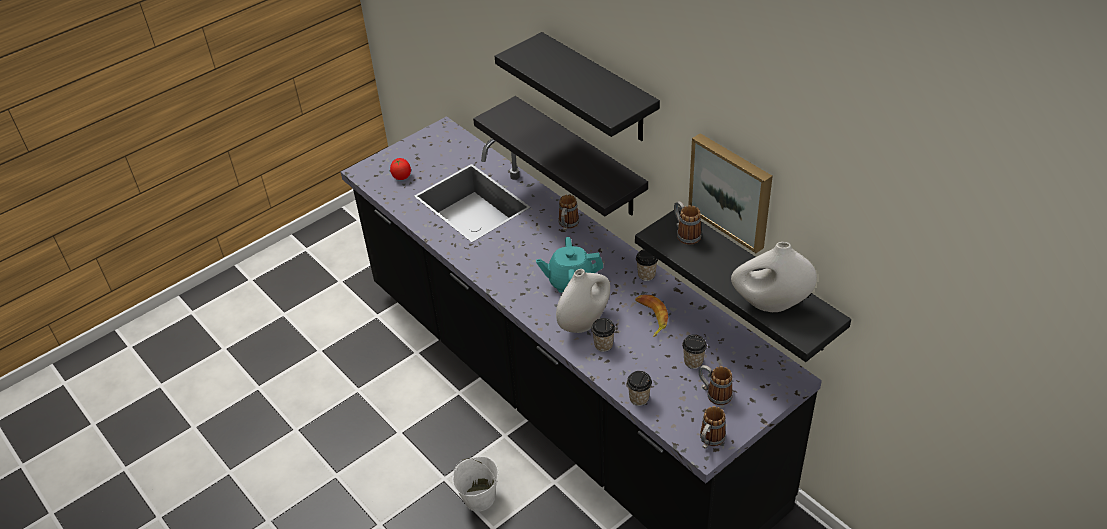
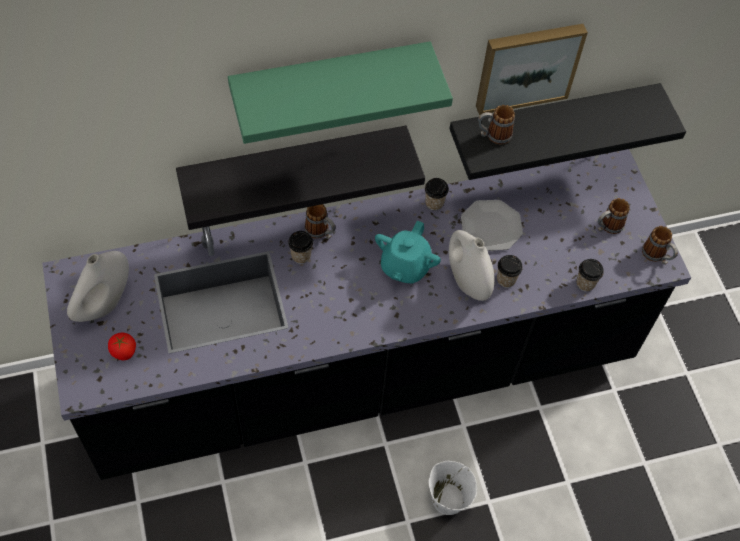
camera: 70 degrees left, 15 degrees up
(598, 89) = (330, 82): black shelf -> green shelf
(651, 317) = (491, 226): banana -> plate
(693, 362) = (563, 223): cup -> cup (301, 256)
(770, 304) = (617, 124): white vase -> white vase (104, 304)

